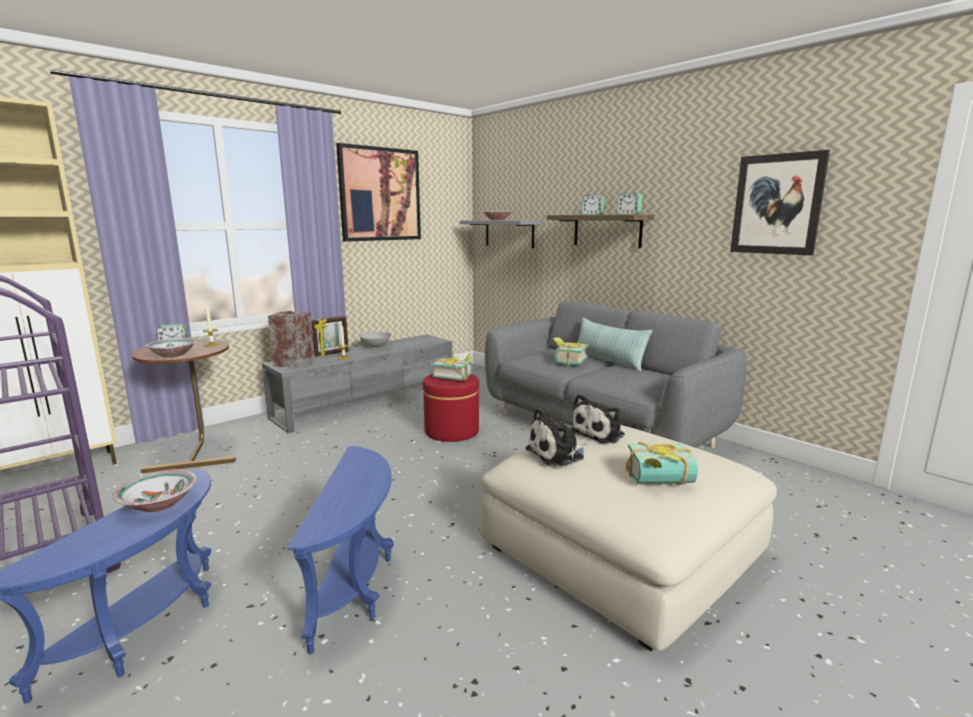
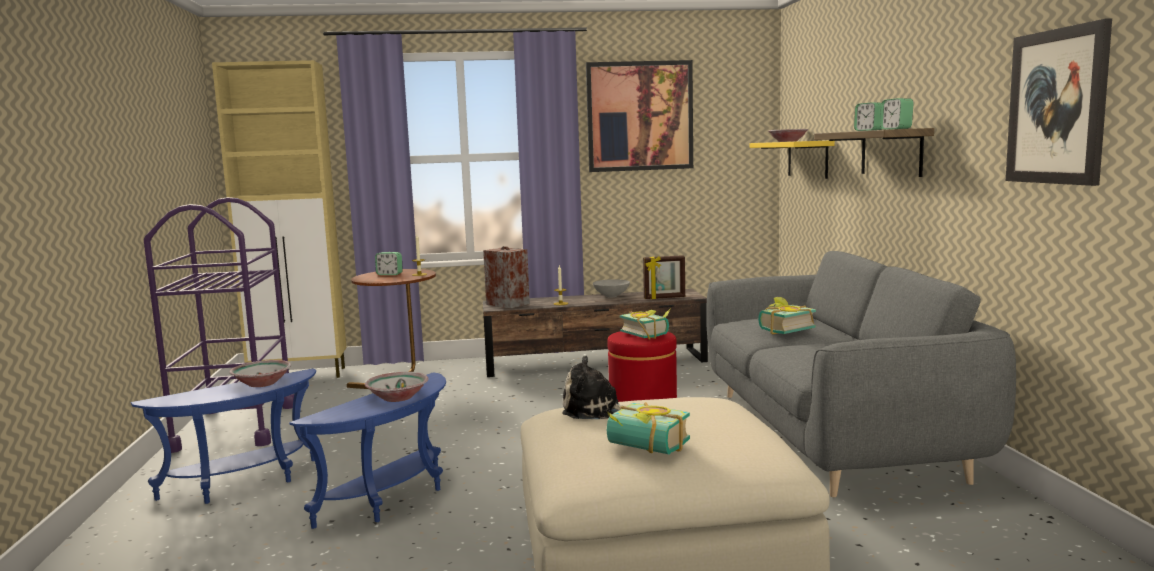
camera: 35 degrees right, 5 degrees down
(173, 355) = (378, 279): bowl -> bowl (397, 398)
(331, 353) = (556, 299): picture frame -> picture frame (664, 298)
(369, 402) = (596, 362): grey tv stand -> brown tv stand
(509, 233) = (807, 159): grey shelf -> yellow shelf
(599, 433) = (677, 403): plush toy -> none
(608, 361) = (845, 337): pillow -> none

